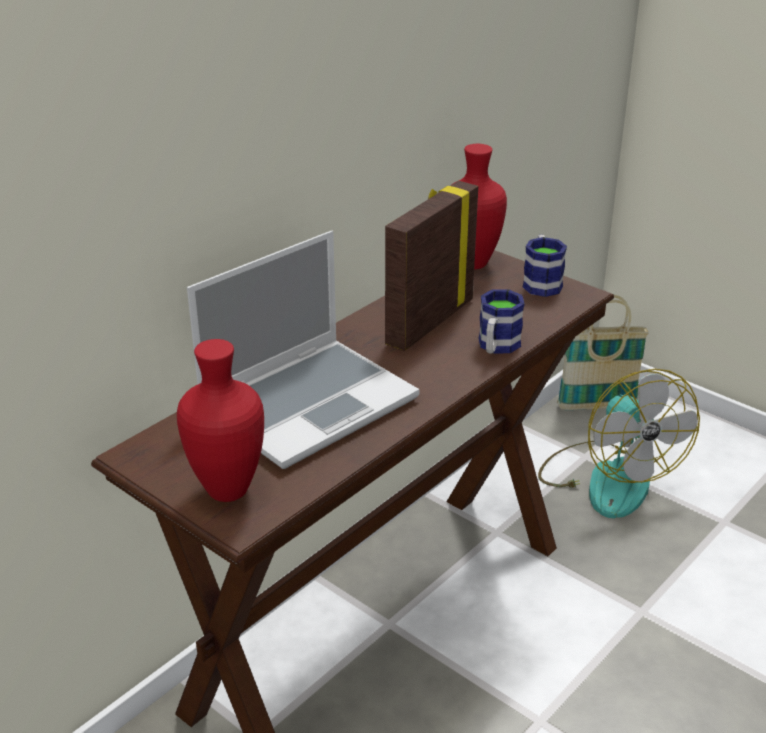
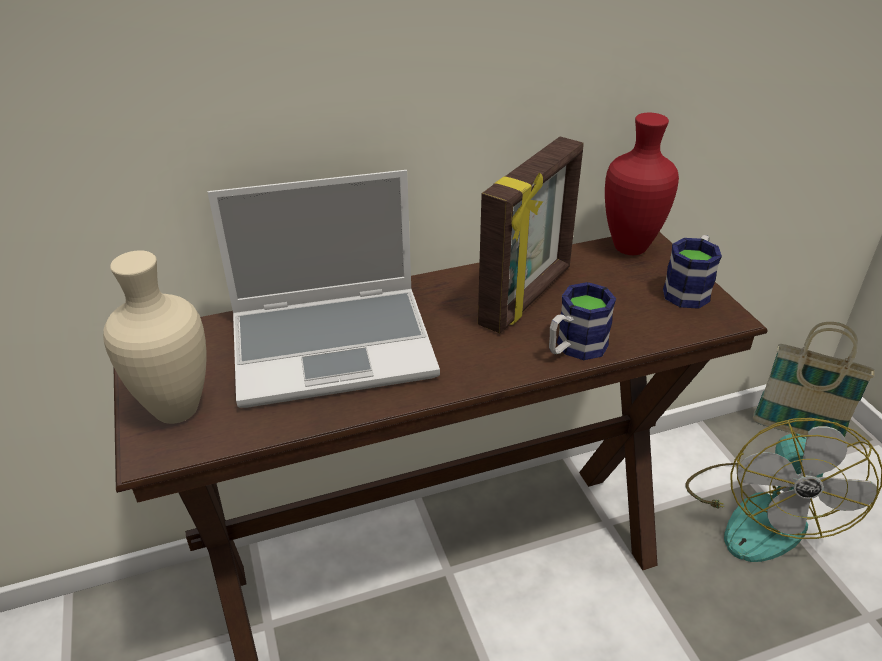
camera: 30 degrees right, 5 degrees up
(230, 489) = (180, 410): red vase -> beige vase
(428, 322) = (527, 297): picture frame -> picture frame turned 150 degrees clockwise

